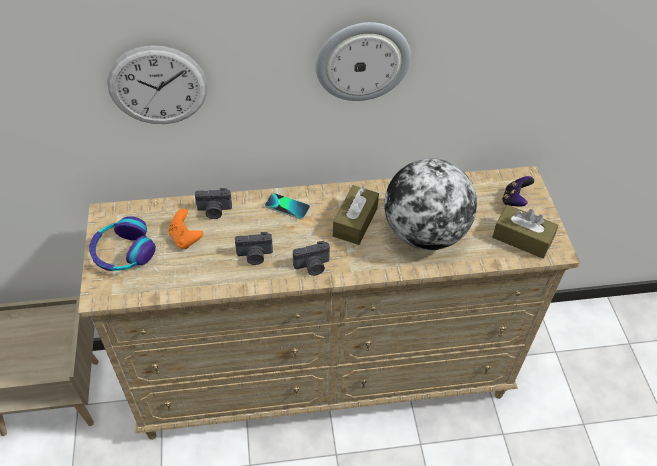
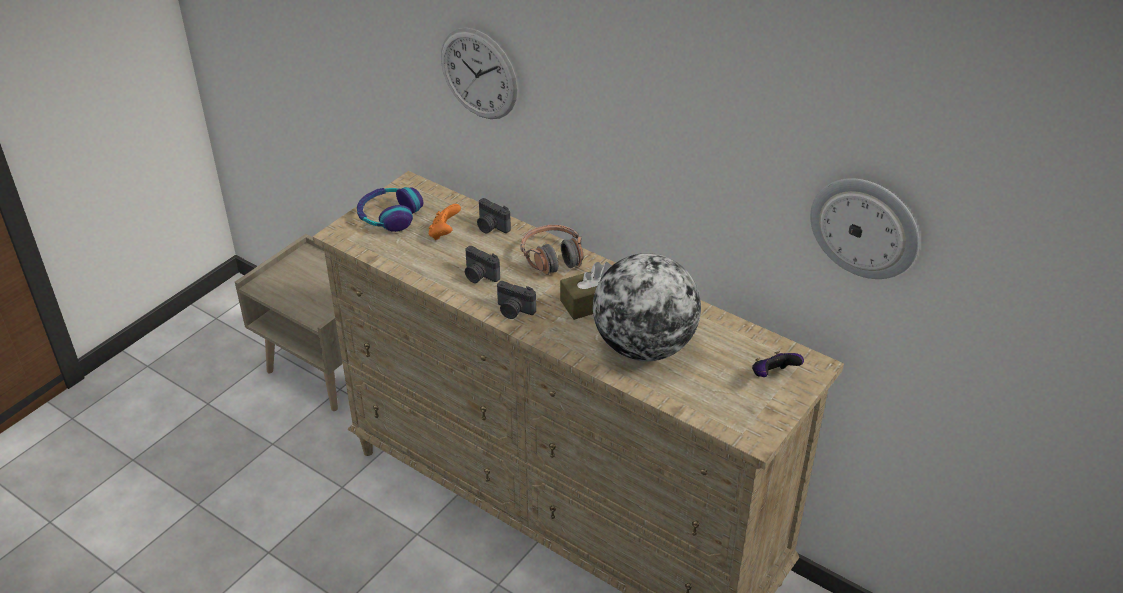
camera: 45 degrees right, 10 degrees down
(287, 207) = (553, 258): phone -> headphones
(362, 61) = (654, 127): wall clock -> wall clock (865, 227)
(522, 238) = (733, 408): brown tissue box -> none

